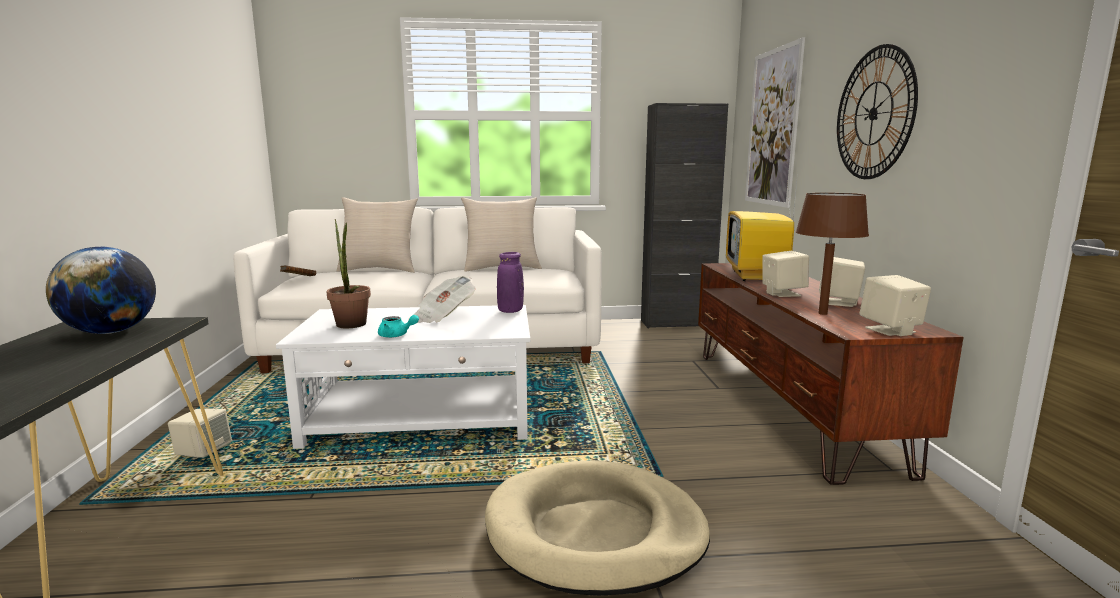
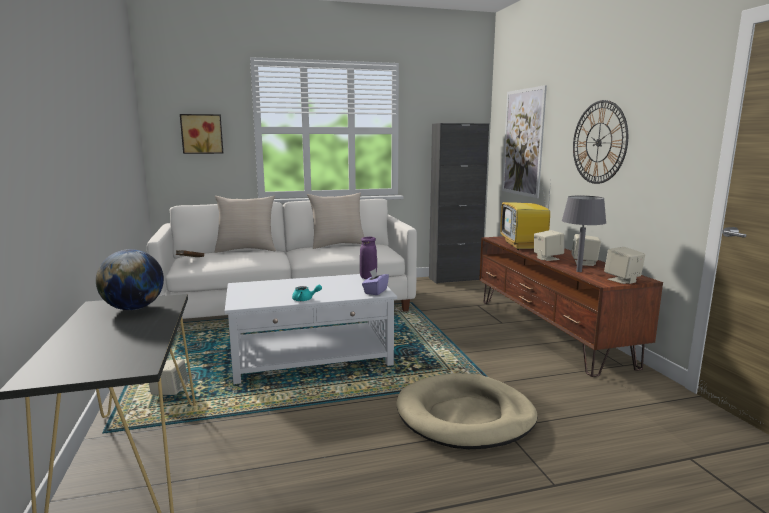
camera: 10 degrees left, 0 degrees up
(339, 119) = (202, 134): none -> picture
(351, 326) = (266, 294): potted plant -> none
(442, 317) = (324, 284): newspaper -> none
(503, 330) = (375, 291): none -> purple tissue box
(822, 313) = (578, 271): brown table lamp -> grey table lamp

